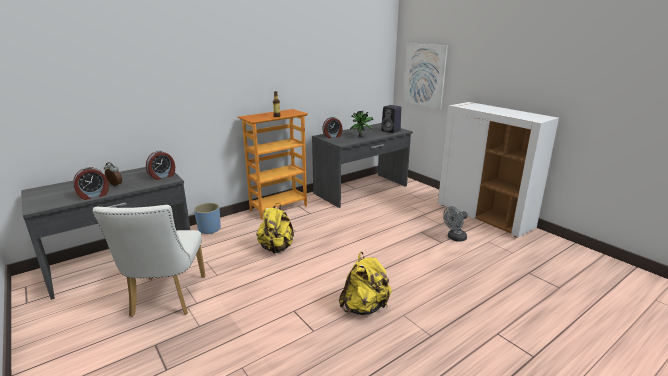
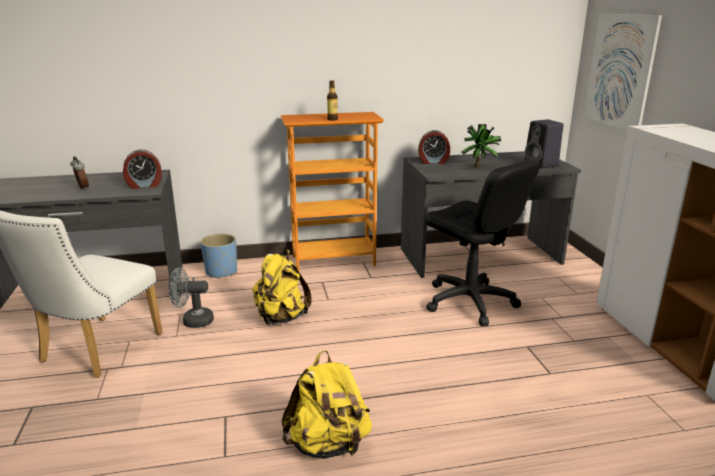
camera: 25 degrees right, 0 degrees up
(94, 195) = (46, 196): alarm clock -> none
(375, 215) = (469, 302): none -> black office chair
(454, 238) = (581, 372): grey fan -> grey fan (193, 321)

